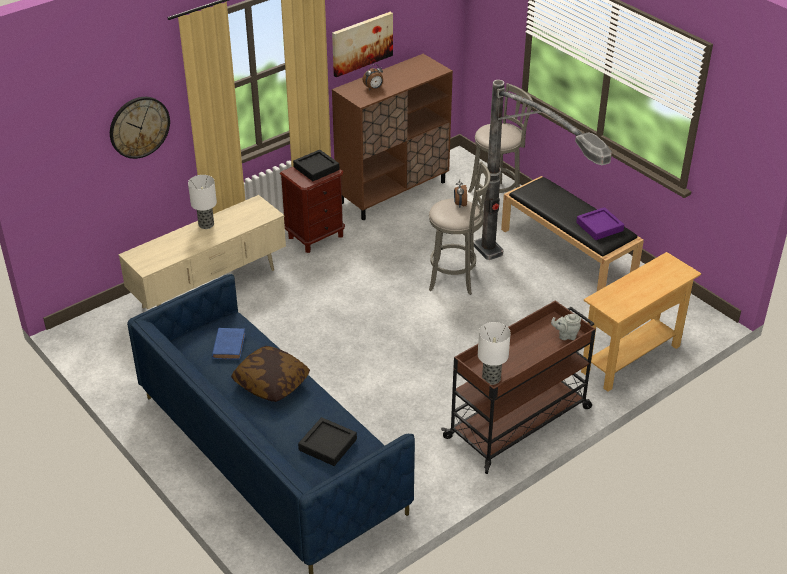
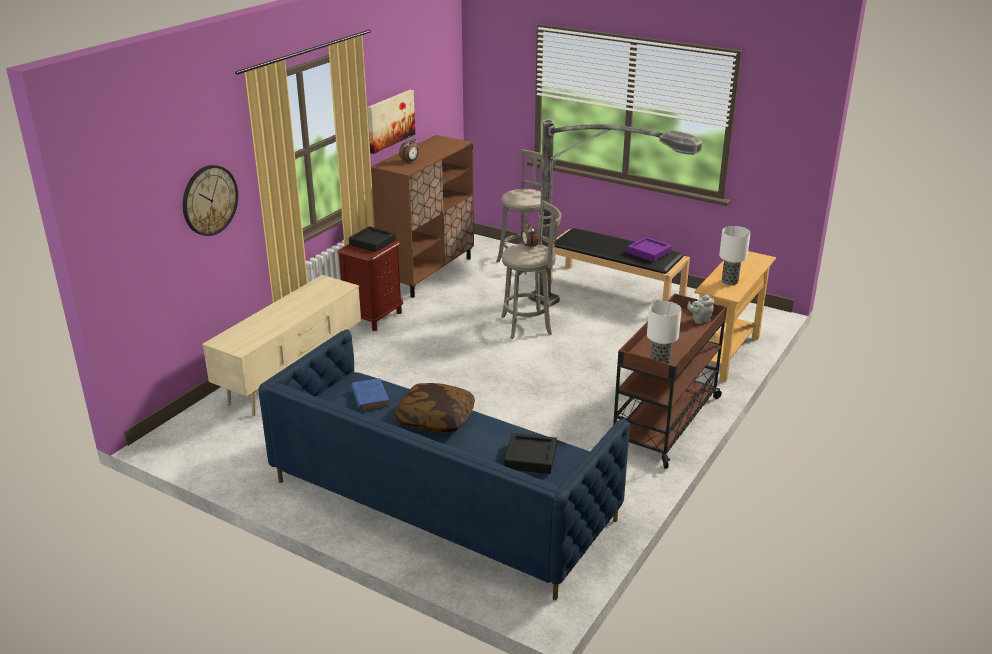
camera: 20 degrees left, 10 degrees down
(206, 224) = (283, 305): table lamp -> table lamp (729, 281)

